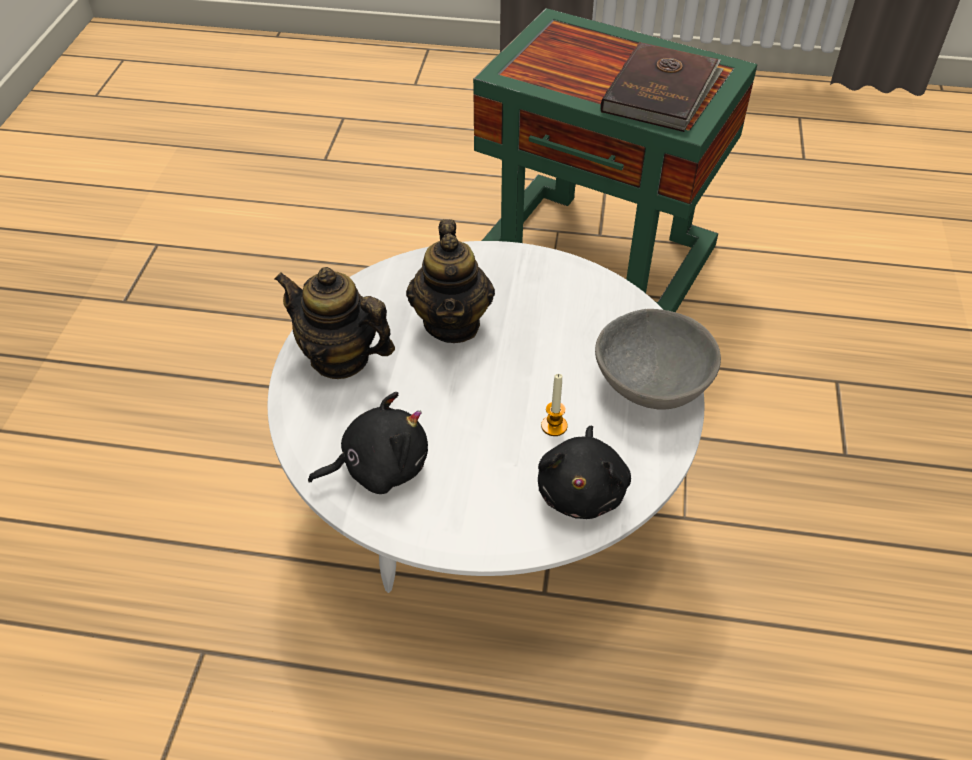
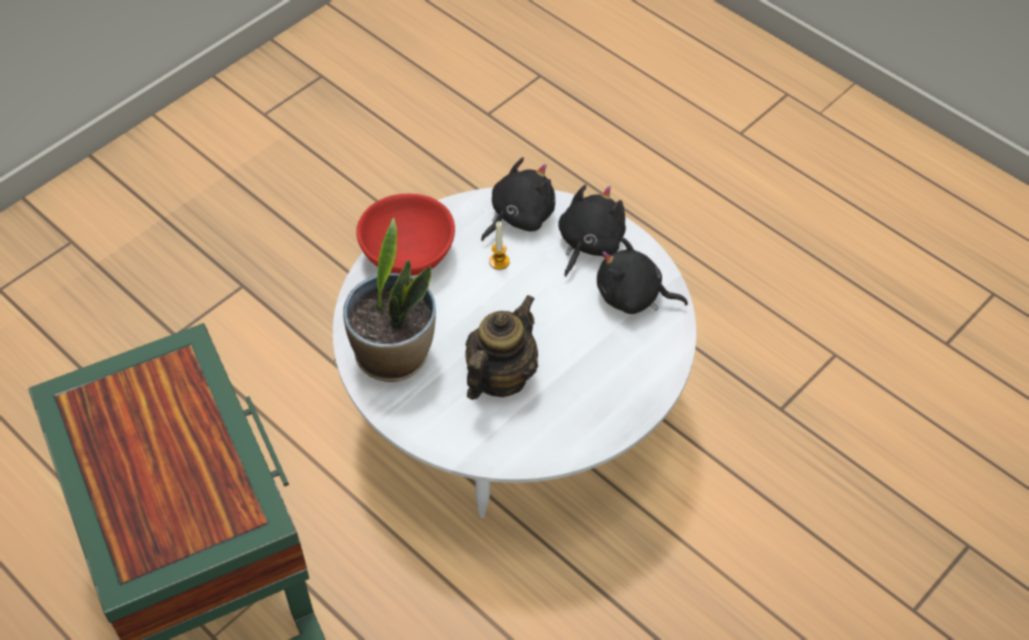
camera: 145 degrees left, 5 degrees up
(340, 358) = (606, 394): teapot -> none
(475, 501) = (589, 244): none -> black plush toy
(563, 293) = (394, 355): none -> potted plant
(650, 382) = (408, 255): grey bowl -> red bowl
(662, 91) = (155, 401): brown book -> none

